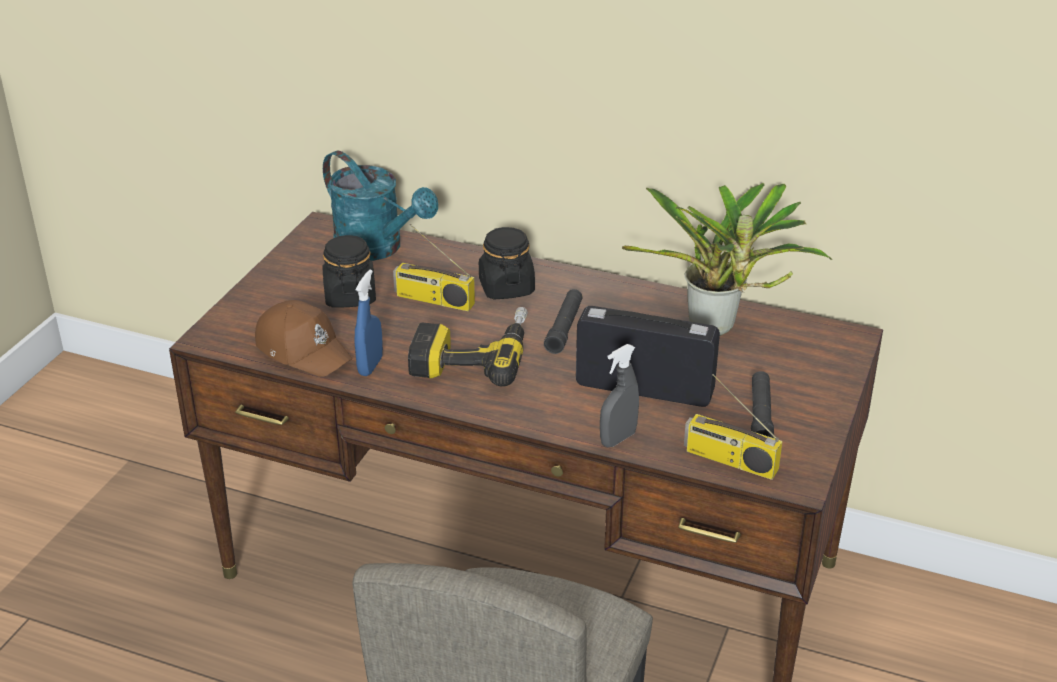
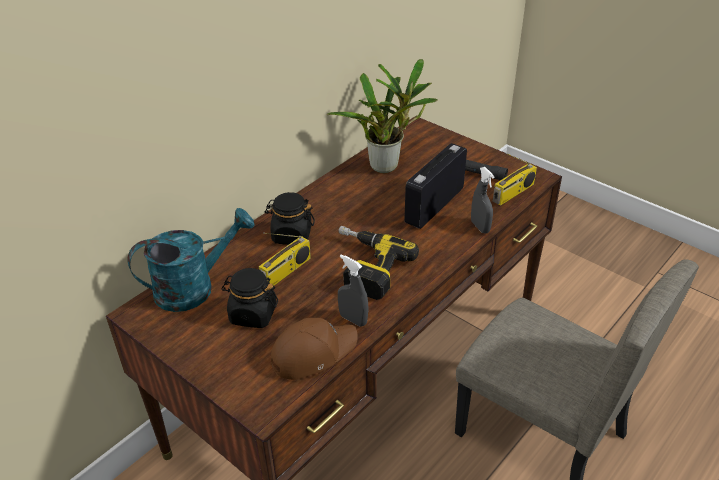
camera: 70 degrees left, 5 degrees up
(370, 366) = (353, 319): blue spray bottle -> grey spray bottle
(564, 328) = (354, 221): black flashlight -> none

